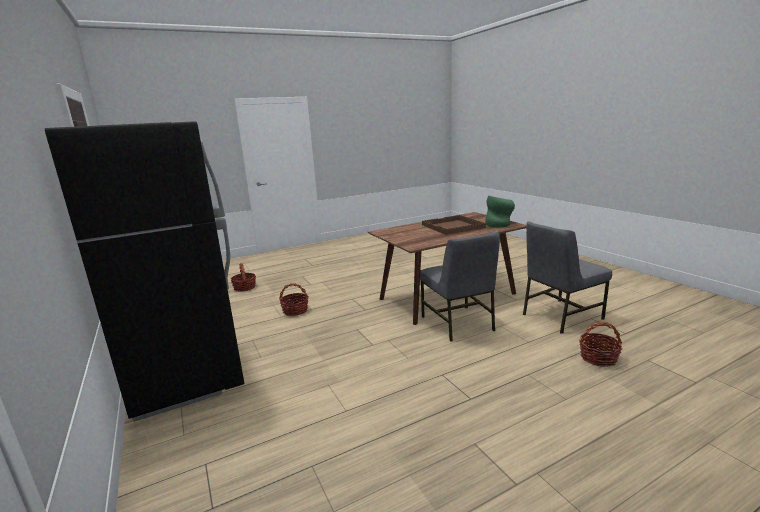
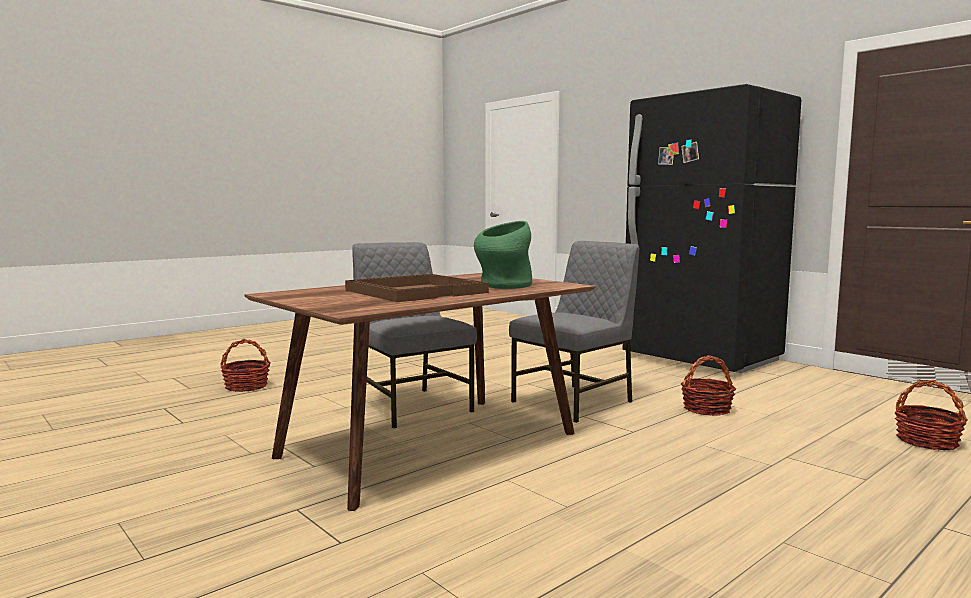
camera: 165 degrees right, 10 degrees down
(499, 224) = (308, 294): green vase -> green vase (502, 286)
(560, 316) = (232, 422): grey chair -> grey chair (575, 402)

